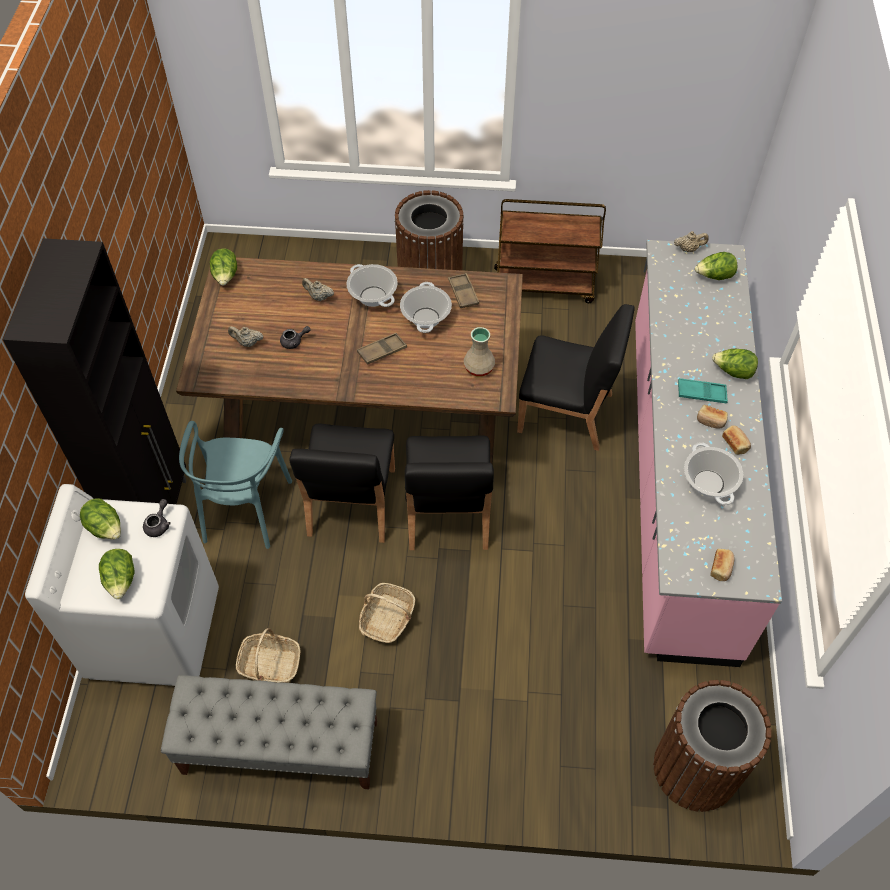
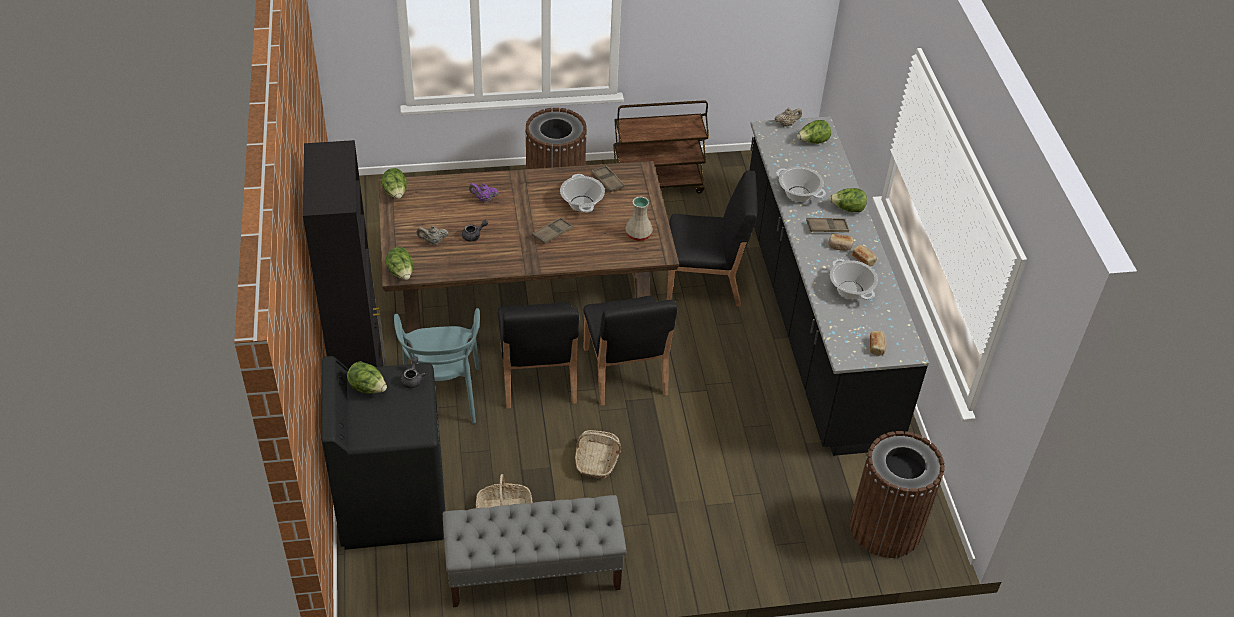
camera: 15 degrees left, 10 degrees down
(121, 580) = (395, 423): lettuce -> lettuce (401, 273)
(154, 632) = (392, 503): white washing machine -> black washing machine
(318, 297) = (484, 199): beige teapot -> purple teapot
(372, 296) = (531, 193): cooking pot -> cooking pot (798, 194)
(678, 482) = (814, 320): pink counter -> black counter
(701, 393) = (827, 227): turquoise tray -> brown tray

